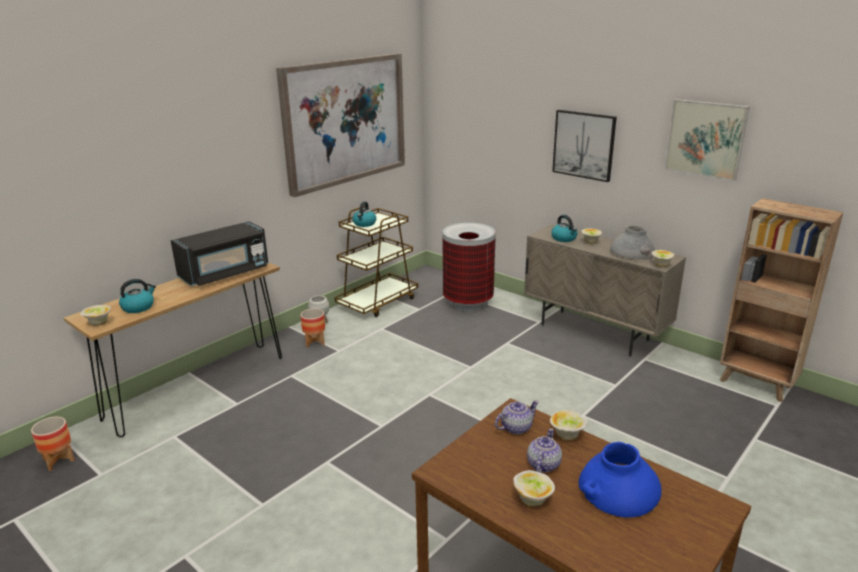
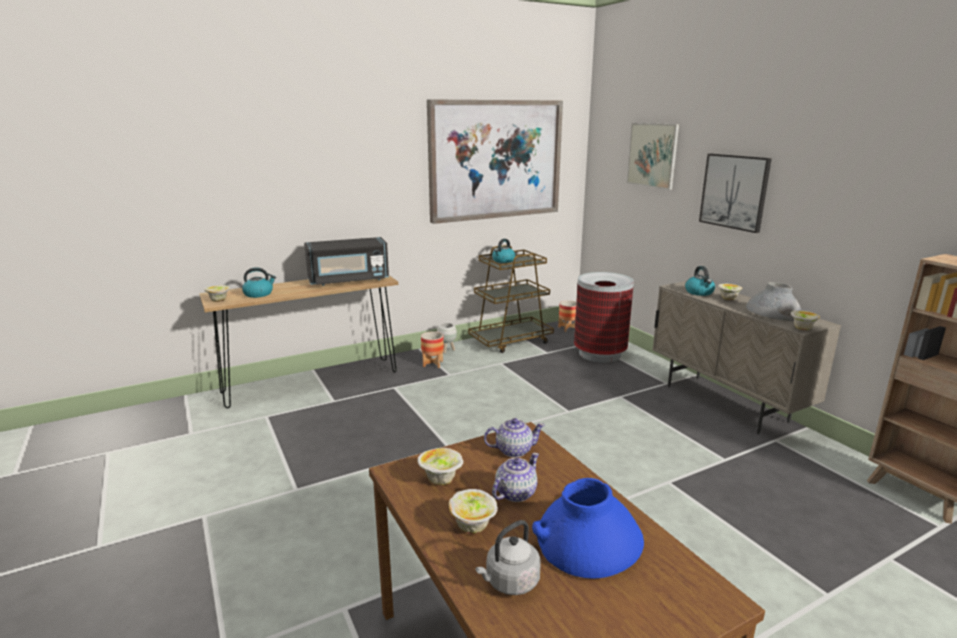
camera: 20 degrees right, 5 degrees down
(59, 460) = (171, 415): planter -> planter (568, 328)
(567, 436) = (566, 471): bowl -> bowl (441, 481)
(588, 535) = (510, 582): none -> grey kettle
(705, 139) = (875, 180): picture -> picture (652, 155)

